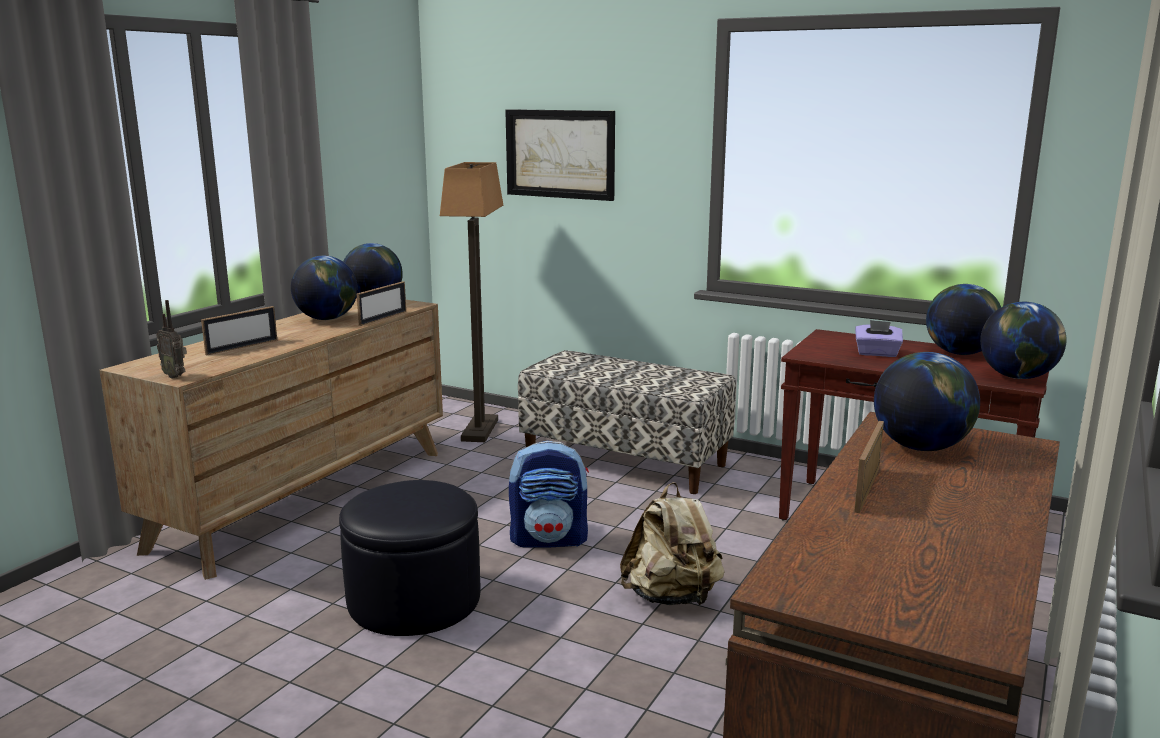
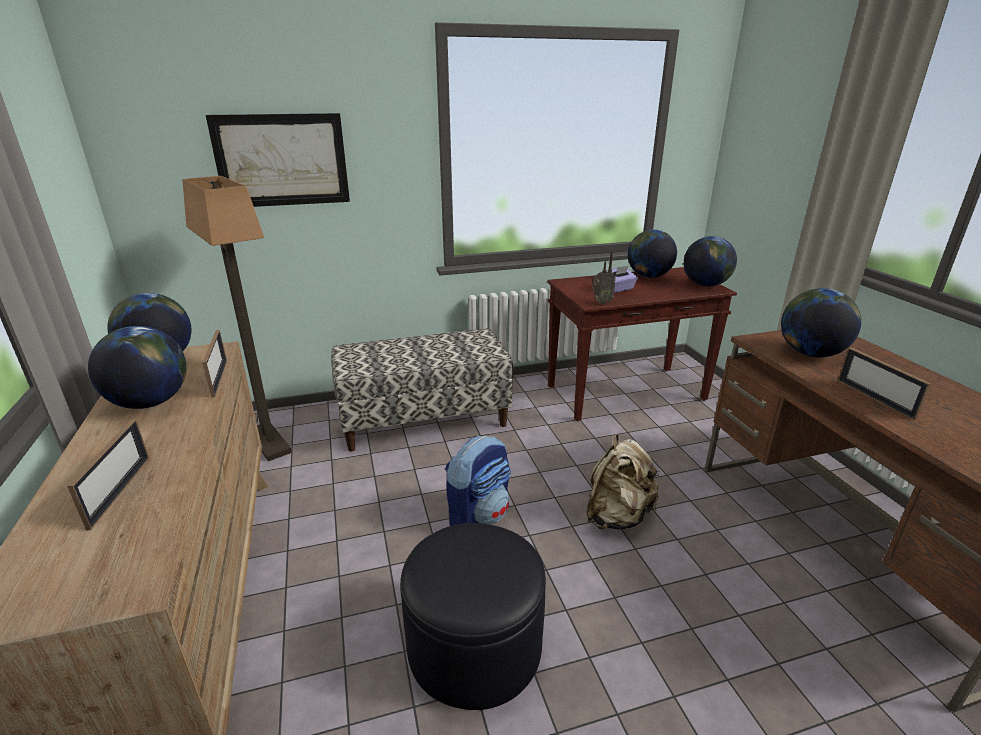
camera: 45 degrees left, 10 degrees up
(175, 376) = (118, 592): radio -> radio (601, 302)

